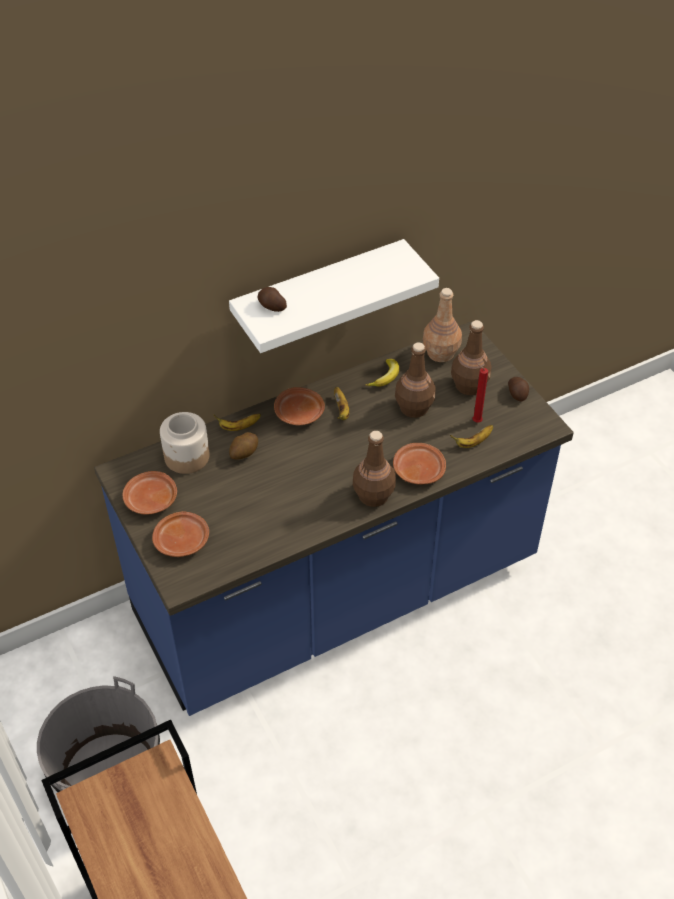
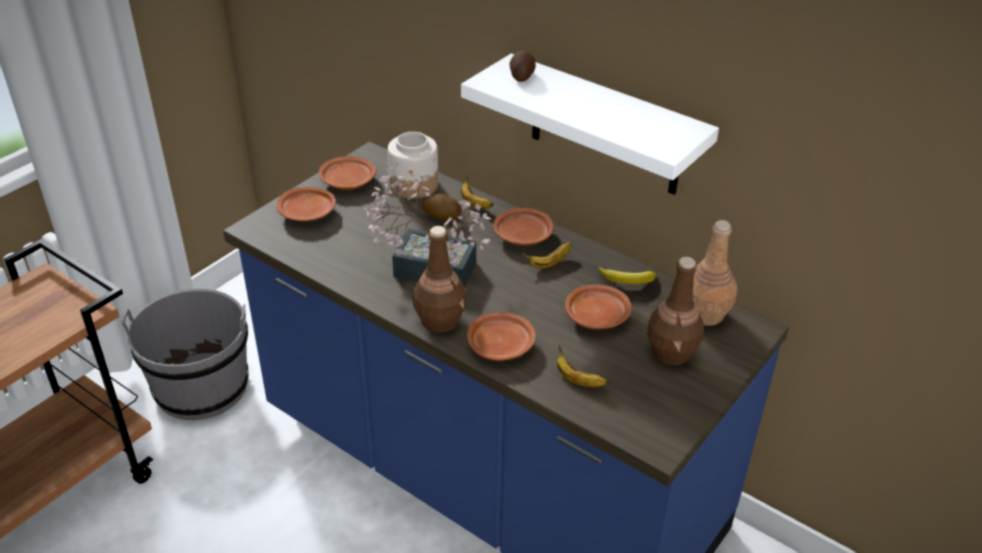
camera: 65 degrees right, 10 degrees down
(305, 483) = (426, 267): none -> potted plant
(414, 407) = (597, 315): brown bottle -> brown plate
(475, 421) = (615, 373): red candle -> none
(517, 394) = (694, 400): potato -> none

